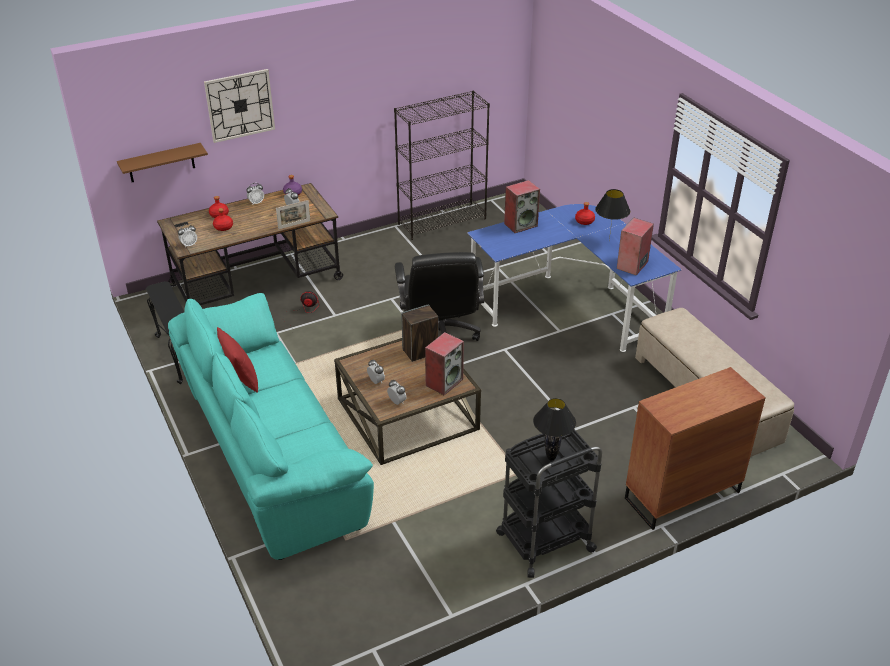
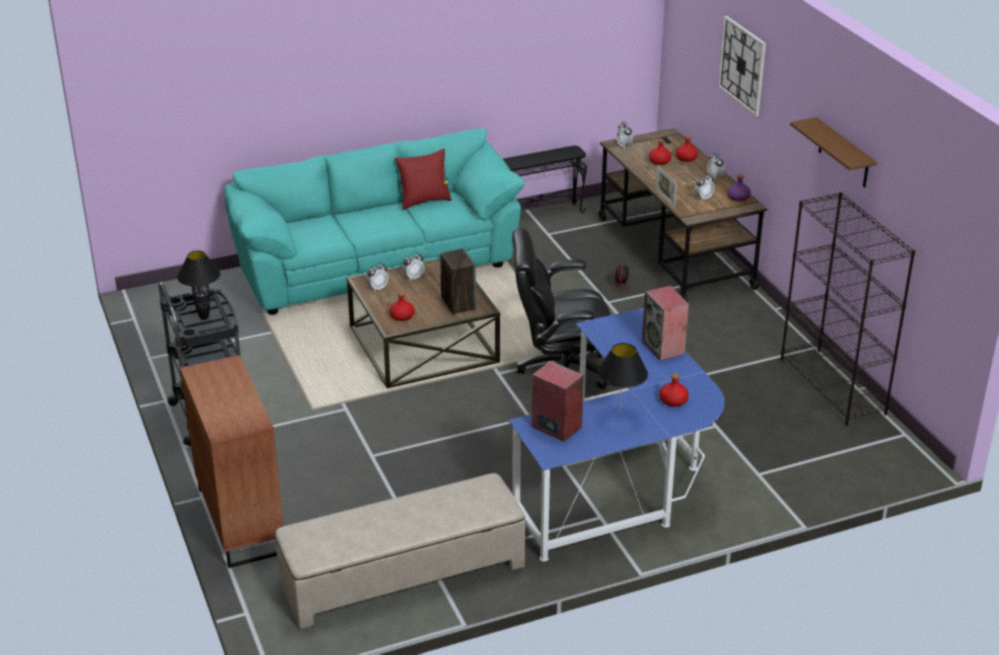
camera: 95 degrees right, 5 degrees down
(161, 163) = (690, 73): brown shelf -> brown shelf (844, 154)
(444, 382) = (402, 316): speaker -> red bottle

